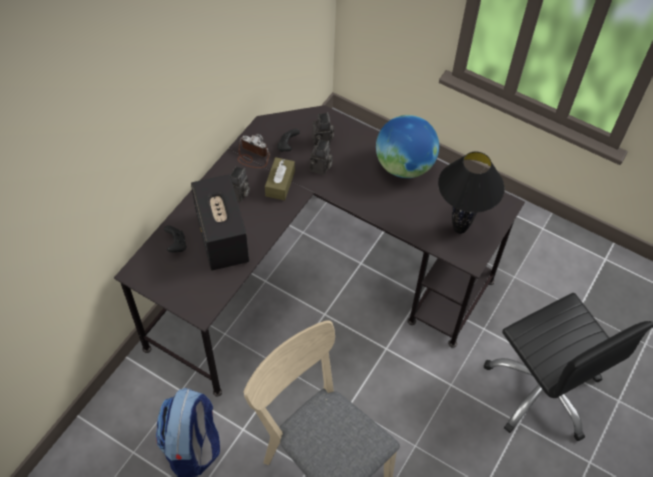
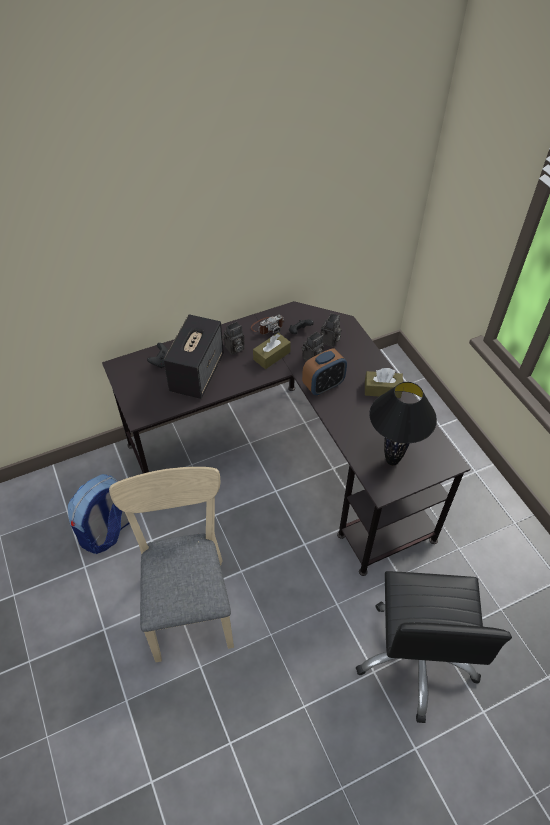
camera: 35 degrees right, 5 degrees down
(252, 155) = (267, 327): camera -> camera turned 90 degrees clockwise
(350, 189) = (323, 386): none -> alarm clock
(404, 166) = (382, 389): globe -> brown tissue box

